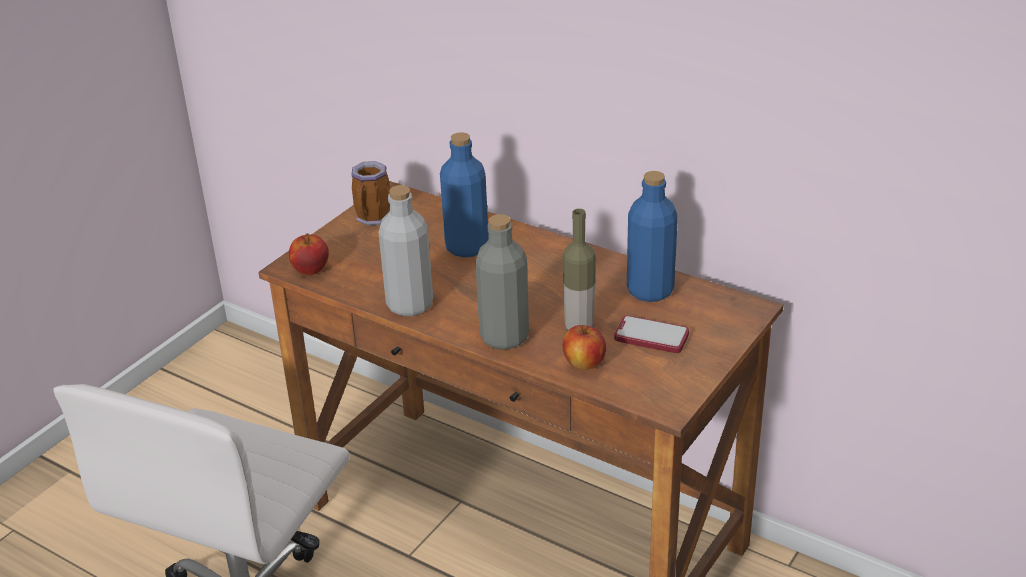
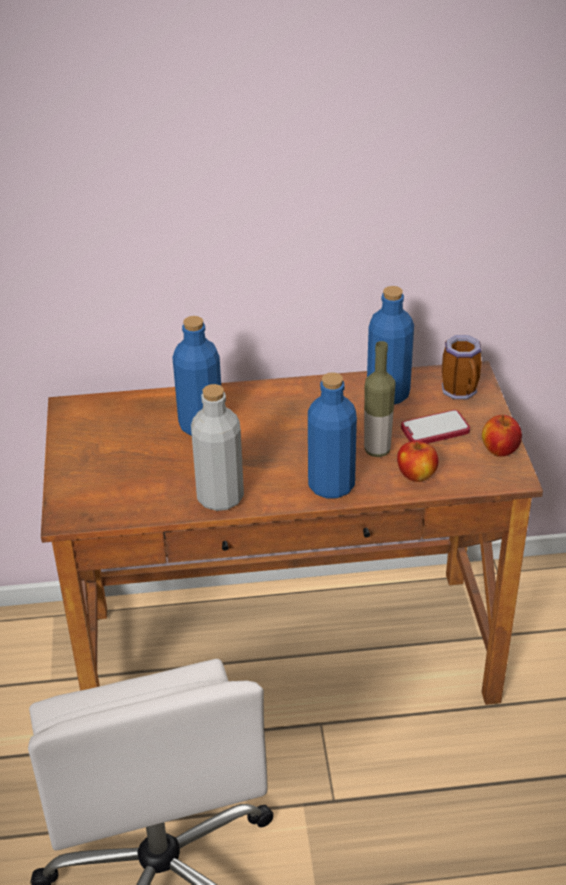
camera: 40 degrees left, 5 degrees up
(310, 270) = (90, 510): apple -> apple (499, 450)
(373, 219) = (85, 438): mug -> mug (462, 392)
(504, 337) = (331, 485): grey bottle -> blue bottle

